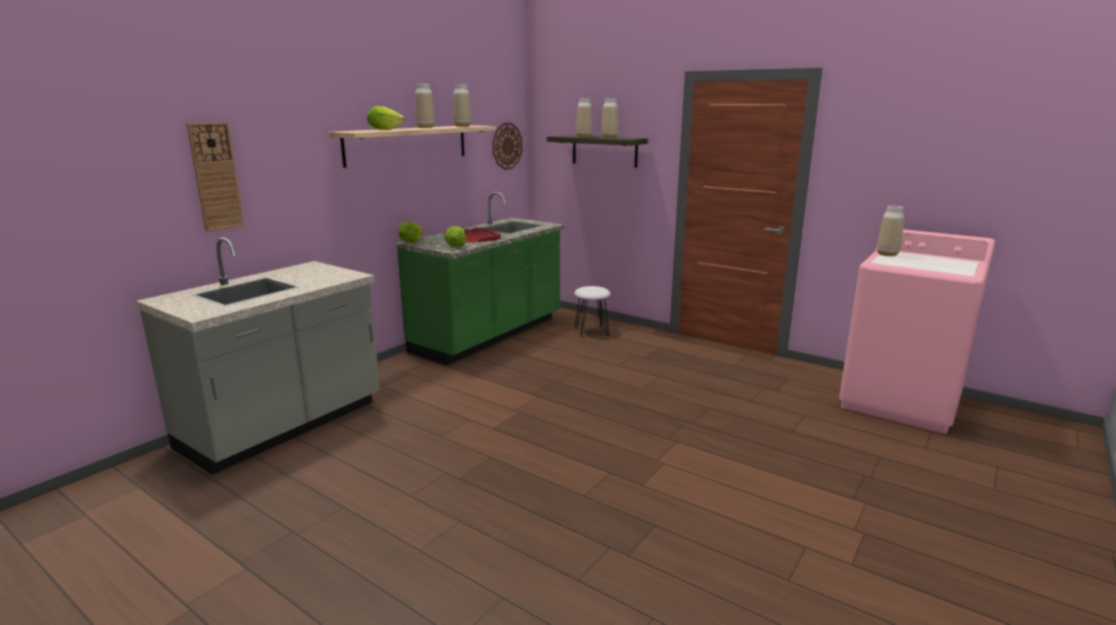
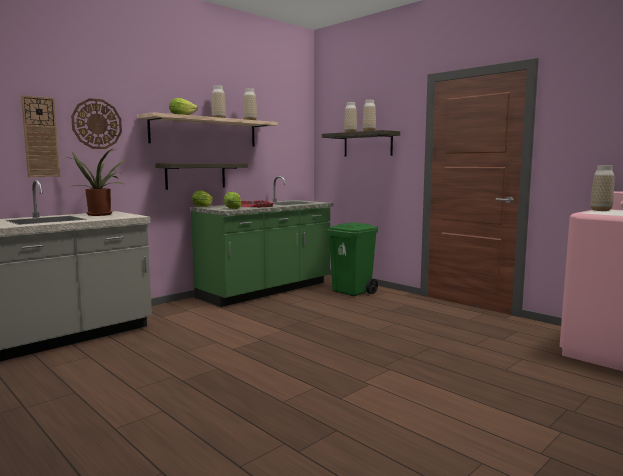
camera: 10 degrees right, 10 degrees down
(304, 272) = (101, 214): none -> potted plant
(400, 202) = (195, 175): none -> shelf
(507, 146) = (293, 143): wall clock -> wall clock (97, 124)
(592, 332) = (352, 292): white stool -> green trash can

